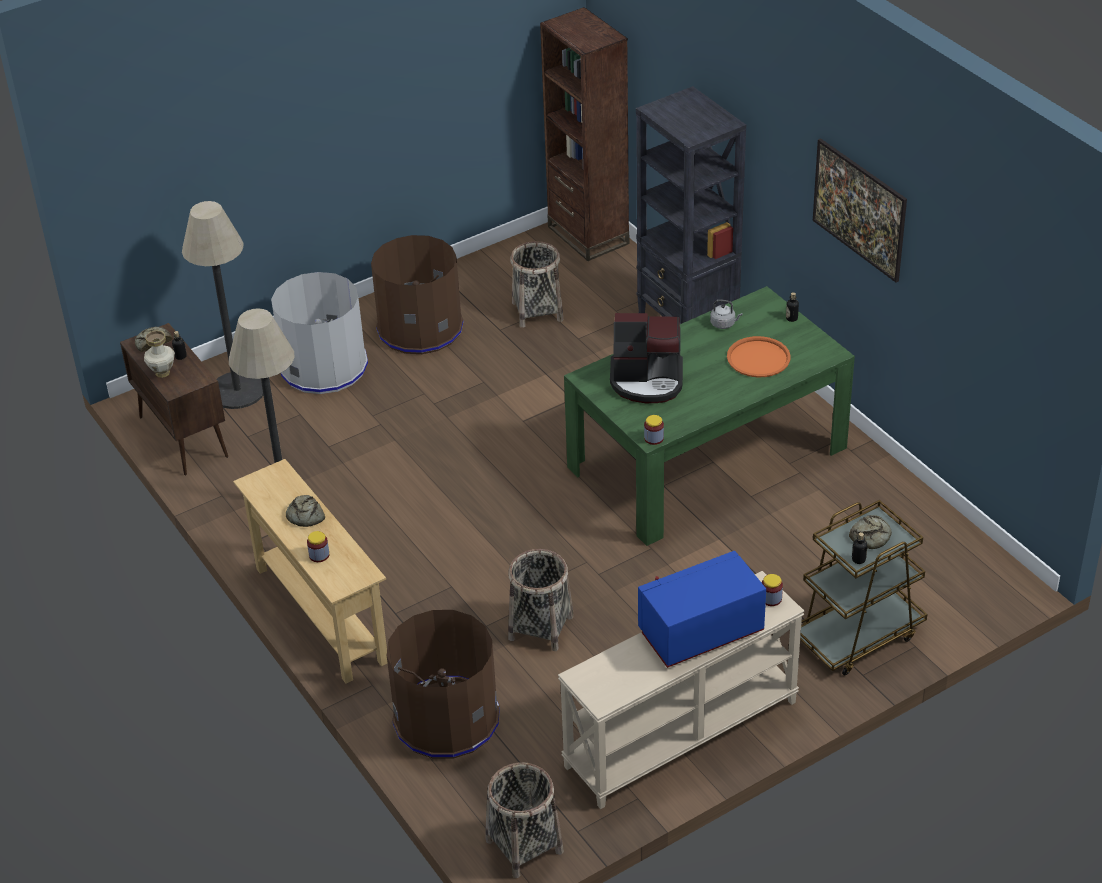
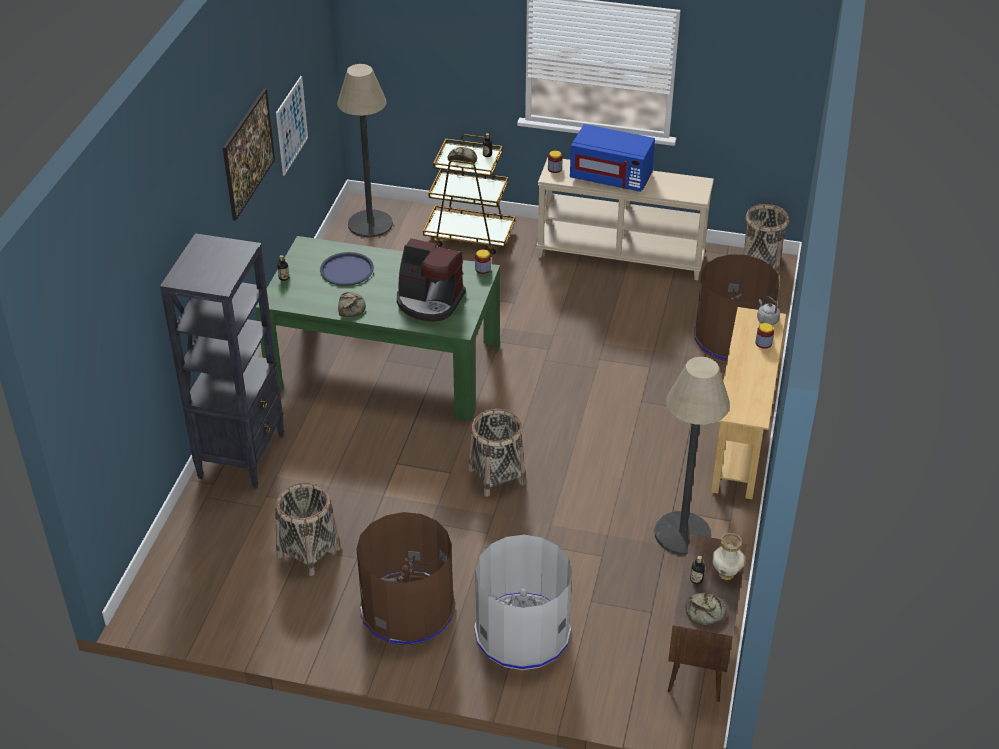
camera: 135 degrees left, 0 degrees up
(237, 390) = (613, 664): floor lamp -> floor lamp (370, 224)
(305, 516) = (745, 372): bread -> bread (351, 307)
(540, 627) = (620, 345): basket -> basket (497, 476)
(588, 235) = (163, 592): brown bookcase -> none
(647, 381) = (429, 301): coffee machine -> coffee machine turned 150 degrees clockwise
(724, 324) = (325, 302): grey kettle -> grey kettle (766, 320)
(758, 358) = (346, 270): orange tray -> blue tray
(948, 314) = (291, 125): none -> picture

